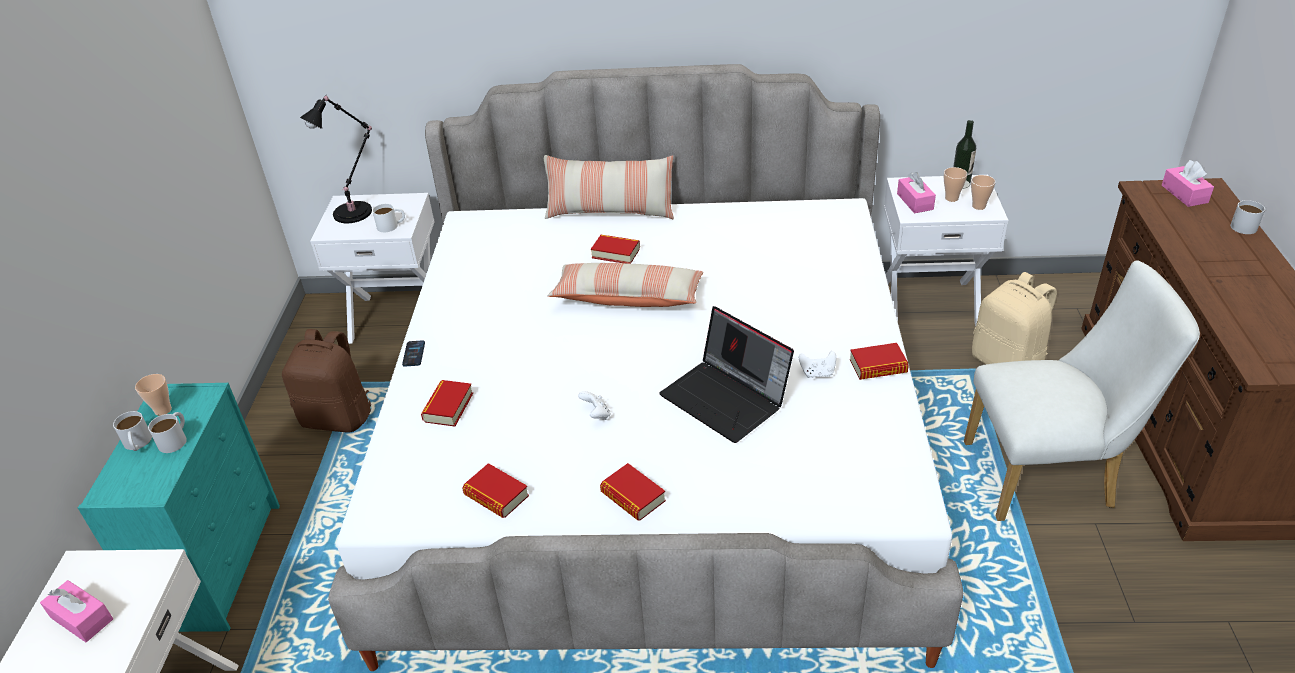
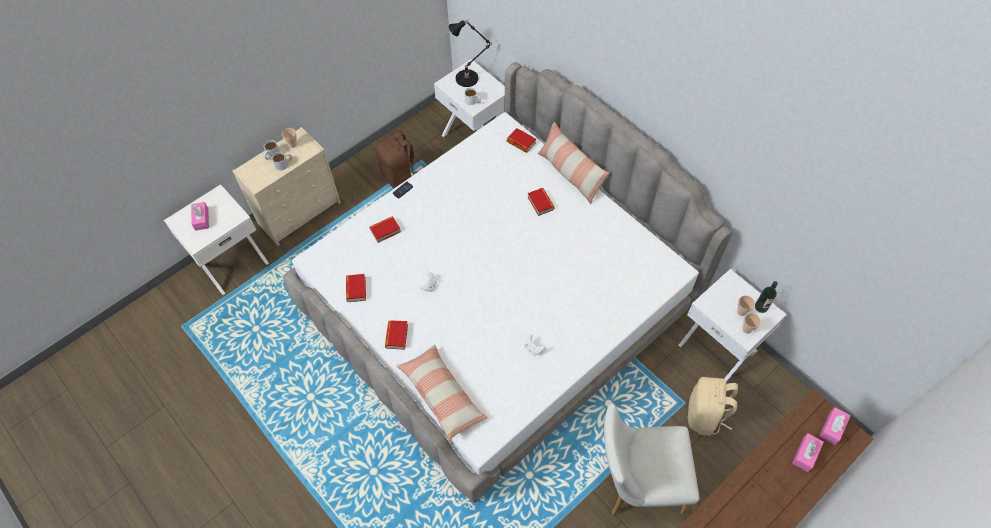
camera: 45 degrees right, 20 degrees up
(220, 563) = (300, 212): turquoise dresser -> beige dresser
(628, 297) = (513, 235): pillow -> pillow (442, 395)
(727, 399) = (483, 326): laptop -> none
(878, 366) = (561, 370): book -> book (521, 142)
(915, 201) = (719, 297): pink tissue box -> pink tissue box (805, 454)
(1049, 475) = (636, 482): white chair -> white chair turned 135 degrees clockwise
(1242, 224) = (827, 472): white mug -> none

